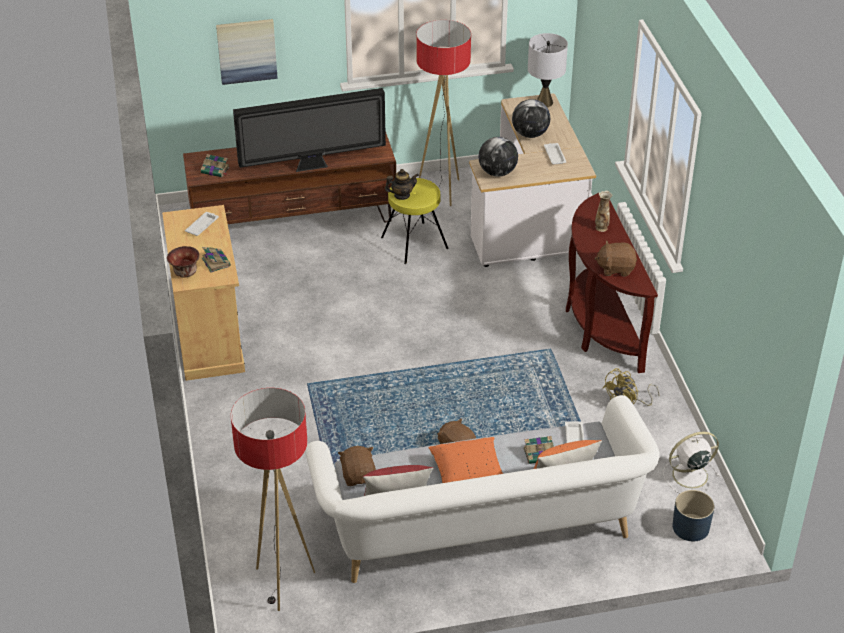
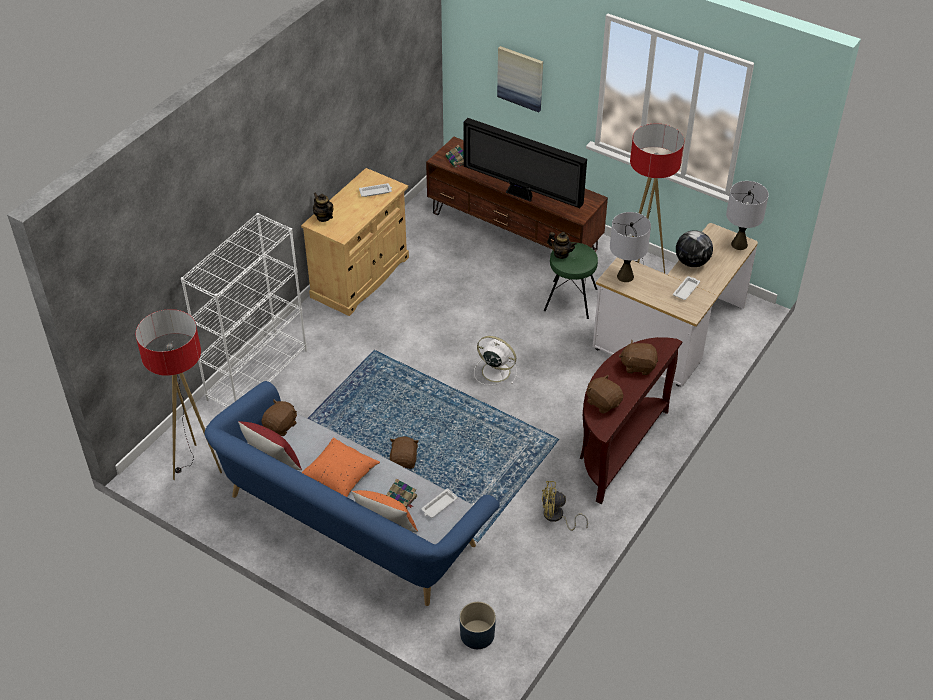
camera: 45 degrees right, 5 degrees up
(185, 273) = (324, 217): bowl -> teapot
(215, 262) = (350, 221): book -> none
(229, 473) = (257, 374): none -> white bookcase
(414, 242) = (570, 299): yellow stool -> green stool
(481, 526) = (349, 523): white sofa -> blue sofa
(497, 173) = (625, 276): globe -> grey table lamp
(601, 228) = (638, 366): vase -> brown plush toy
(688, 476) = (526, 599): white fan -> white fan (494, 371)

